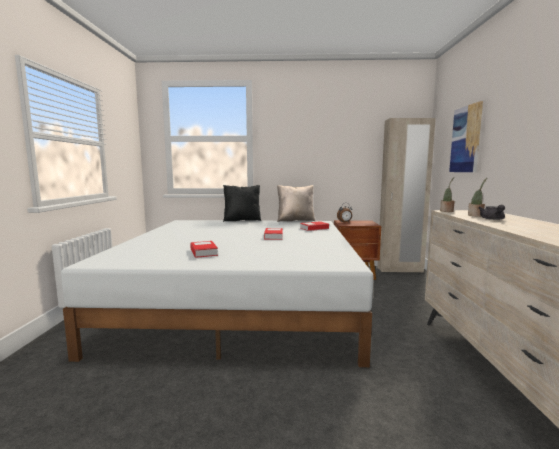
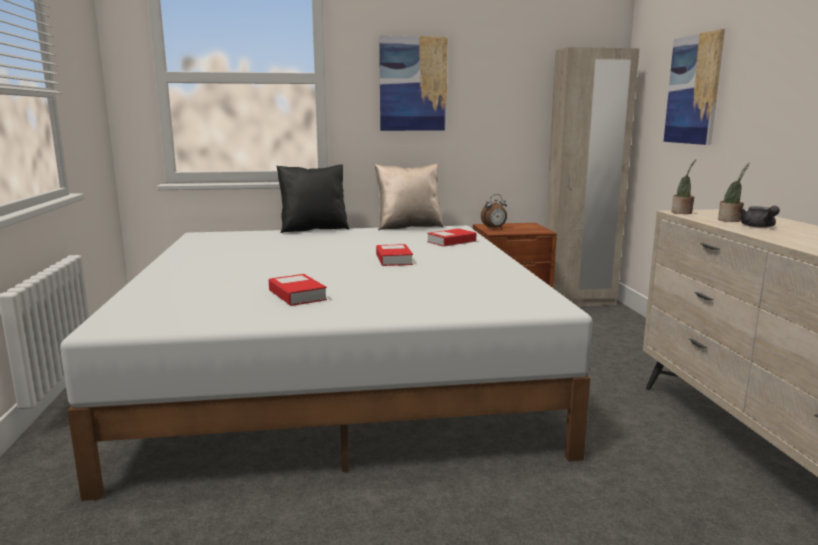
camera: 10 degrees left, 5 degrees up
(301, 141) = (413, 84): none -> picture

